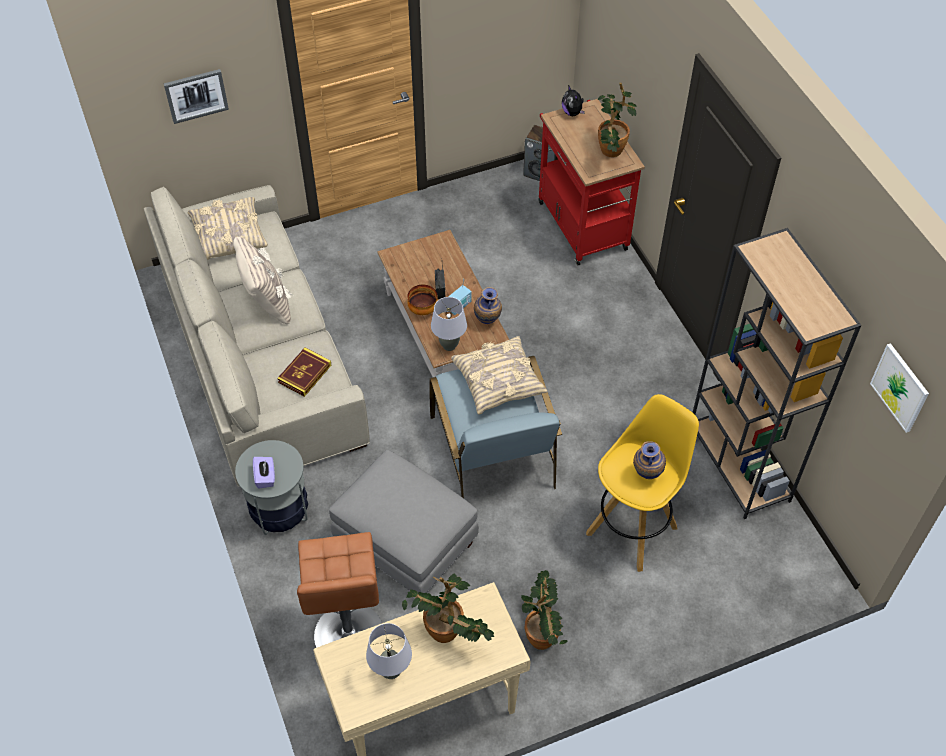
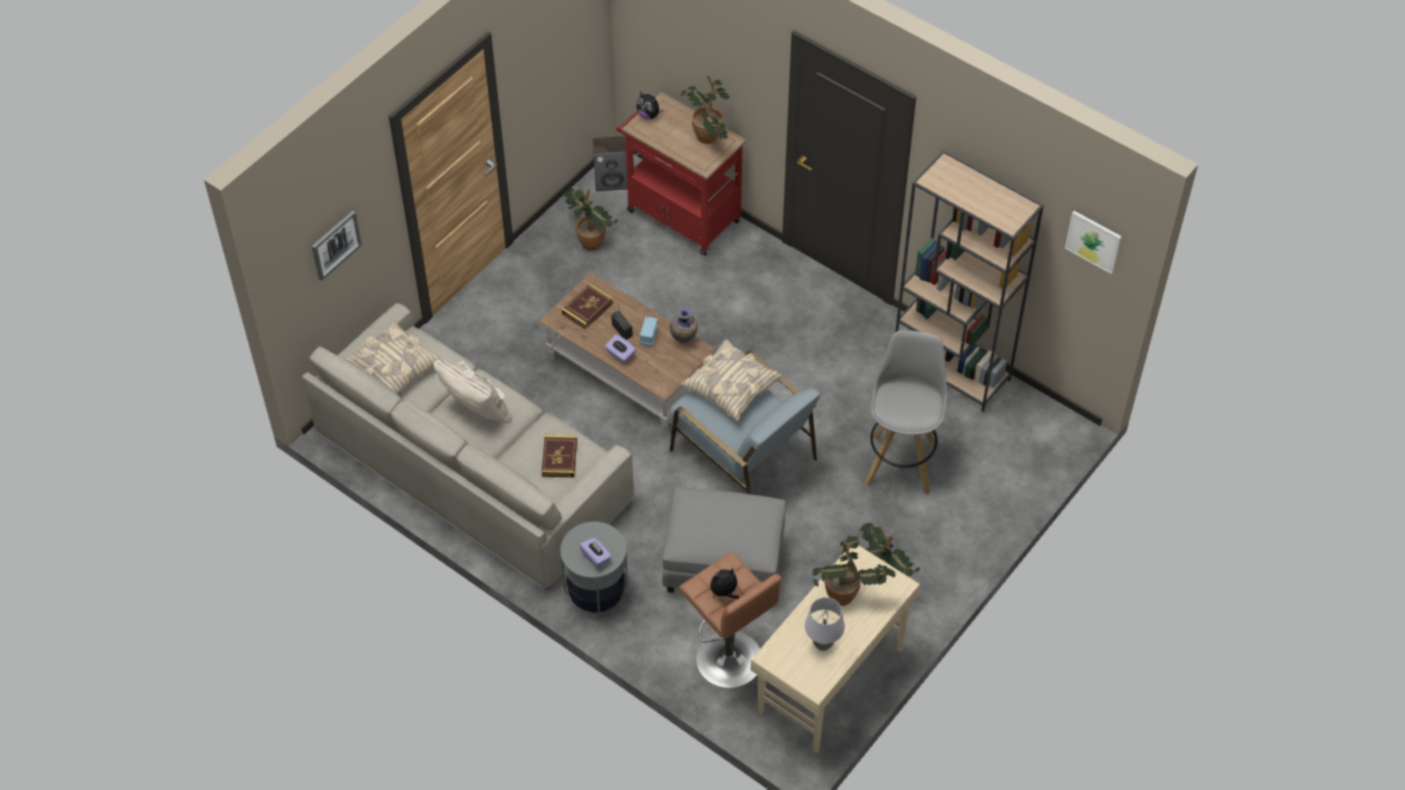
camera: 30 degrees left, 0 degrees up
(333, 568) = (724, 592): none -> plush toy
(423, 310) = (620, 355): bowl -> purple tissue box
(425, 258) = (588, 308): none -> book
(449, 345) = (665, 376): grey table lamp -> none
(491, 211) = (589, 239): none -> potted plant
(633, 529) = (901, 462): yellow stool -> grey stool
(646, 475) = (914, 403): vase -> none

